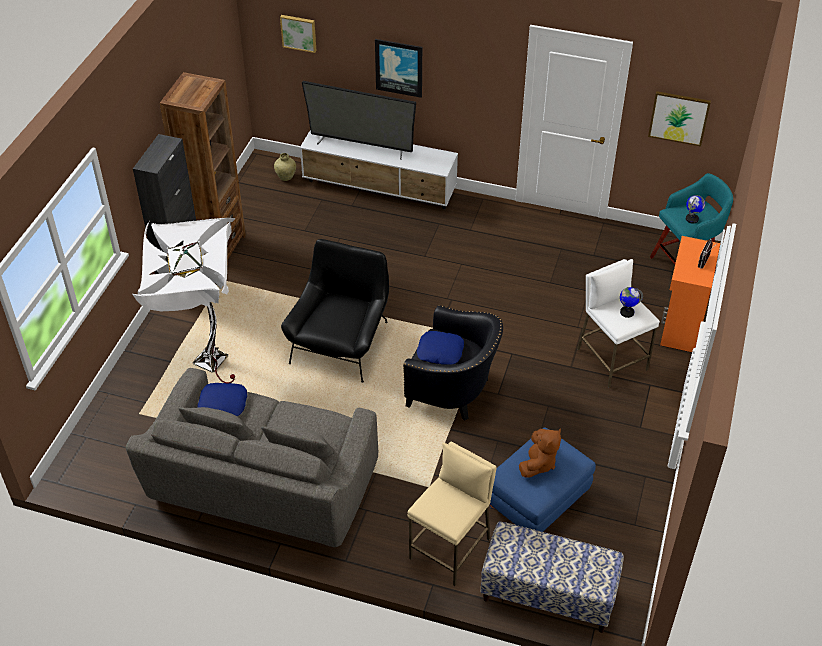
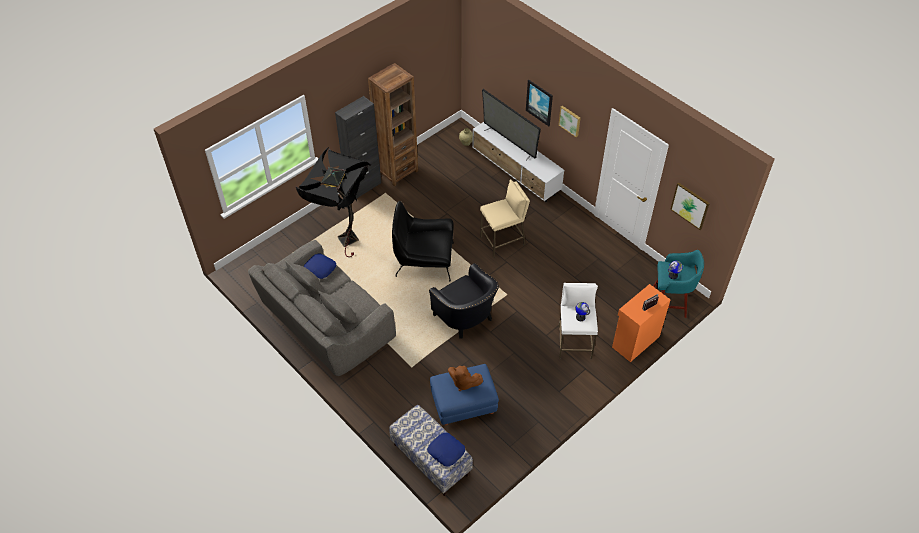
camera: 30 degrees right, 5 degrees up
(204, 365) = (342, 240): white floor lamp -> black floor lamp
(299, 32) = (490, 58): picture -> picture (570, 120)
(341, 343) = (424, 260): black armchair -> black armchair turned 135 degrees counterclockwise
(440, 352) = (460, 291): blue pillow -> blue pillow (446, 451)
(450, 548) = (397, 407): beige stool -> beige stool (503, 241)
(538, 463) = (463, 383): brown plush toy -> brown plush toy turned 60 degrees clockwise

